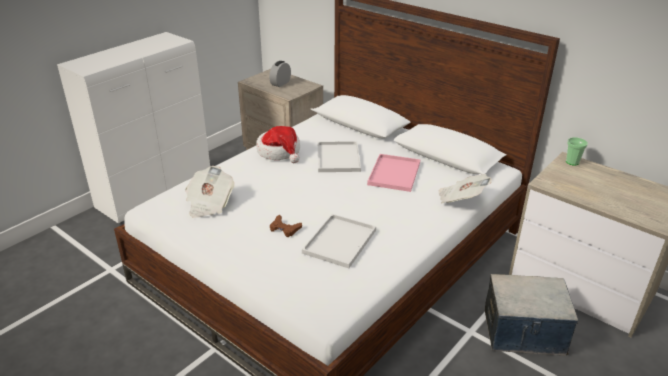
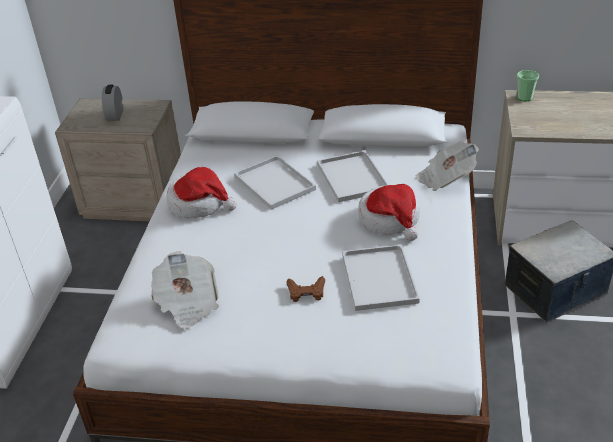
camera: 30 degrees left, 5 degrees up
(390, 209) = (390, 219): none -> hat
(394, 173) = (351, 177): pink tray -> white tray

